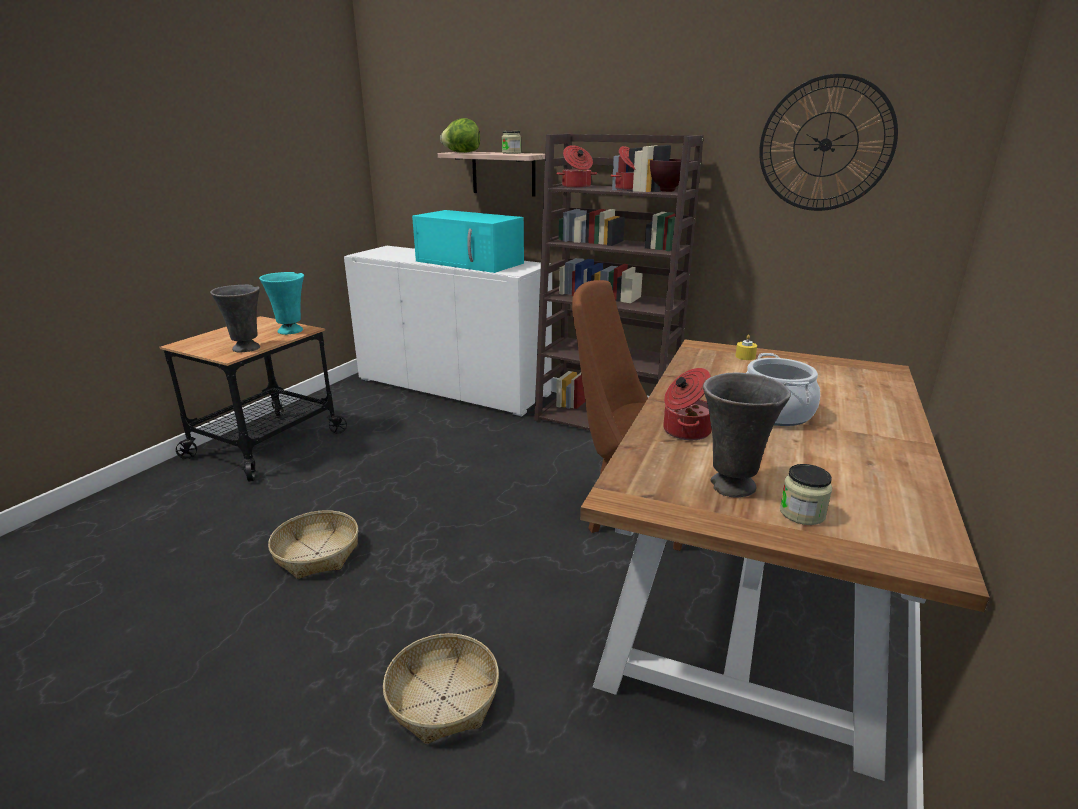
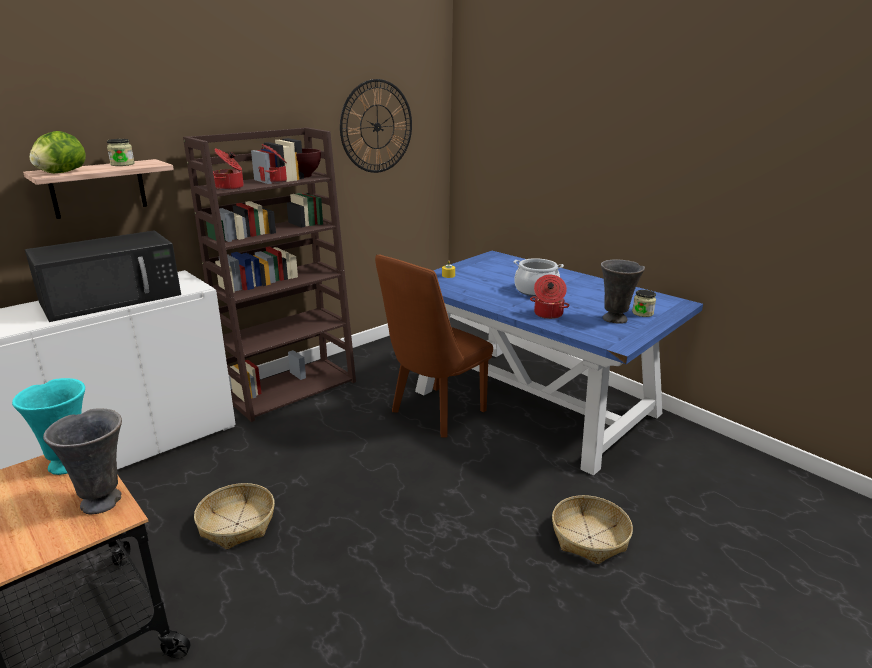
camera: 70 degrees left, 0 degrees up
(317, 553) = (385, 595): basket -> basket (237, 524)
(471, 262) = (113, 298): turquoise microwave -> black microwave
(748, 592) = (534, 402): brown dining table -> blue dining table

